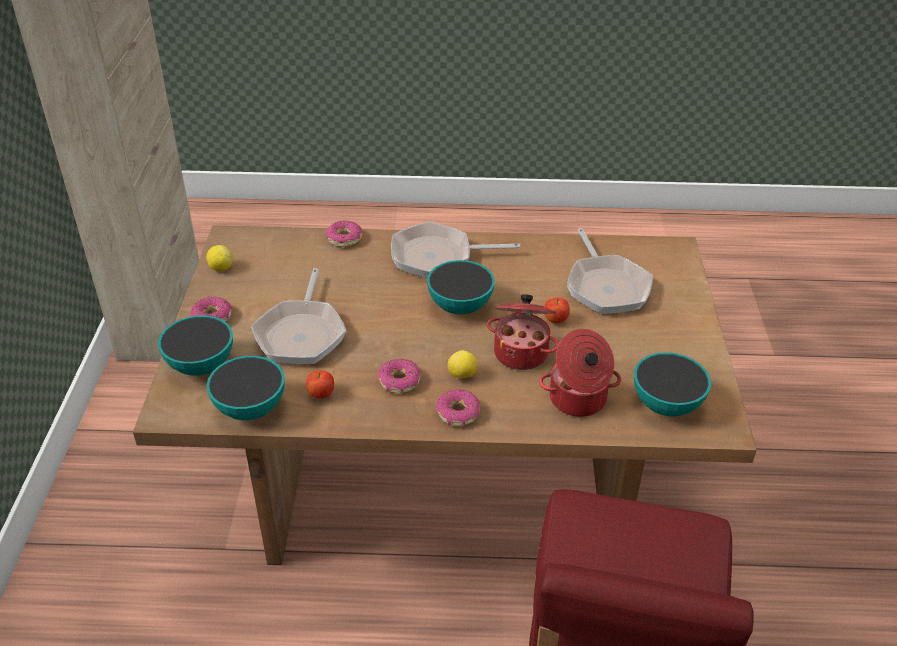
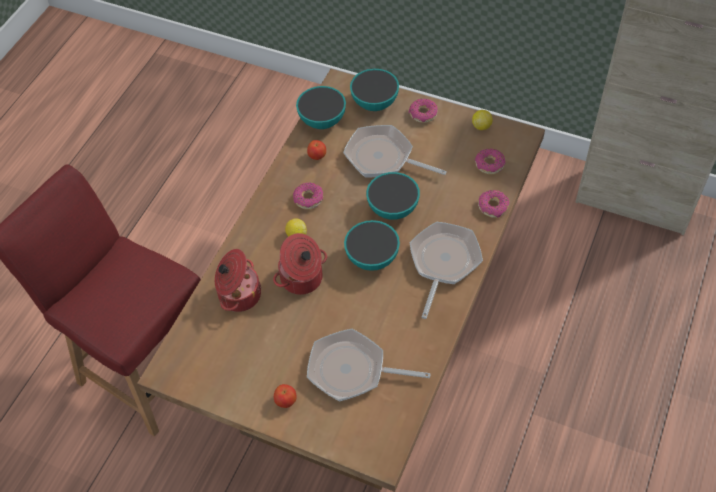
camera: 115 degrees right, 15 degrees up
(457, 413) = (262, 222): donut -> donut (489, 164)
(555, 320) = (327, 315): apple -> apple (286, 401)
(666, 404) = (205, 347): bowl -> bowl (393, 209)

